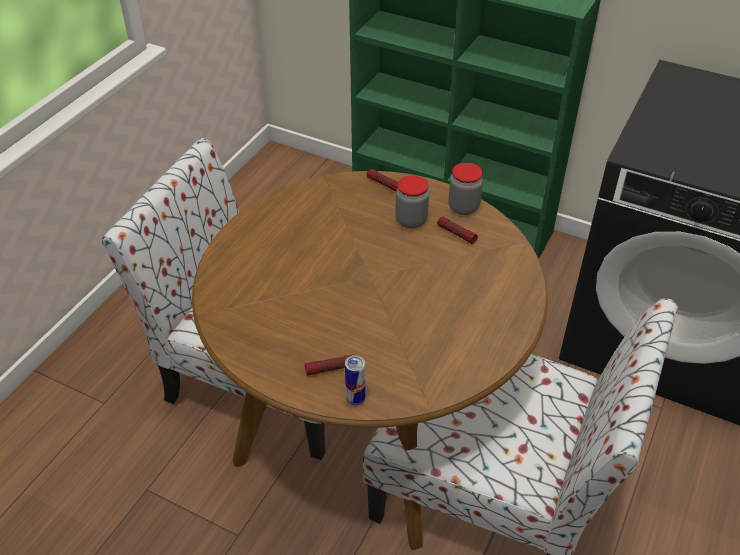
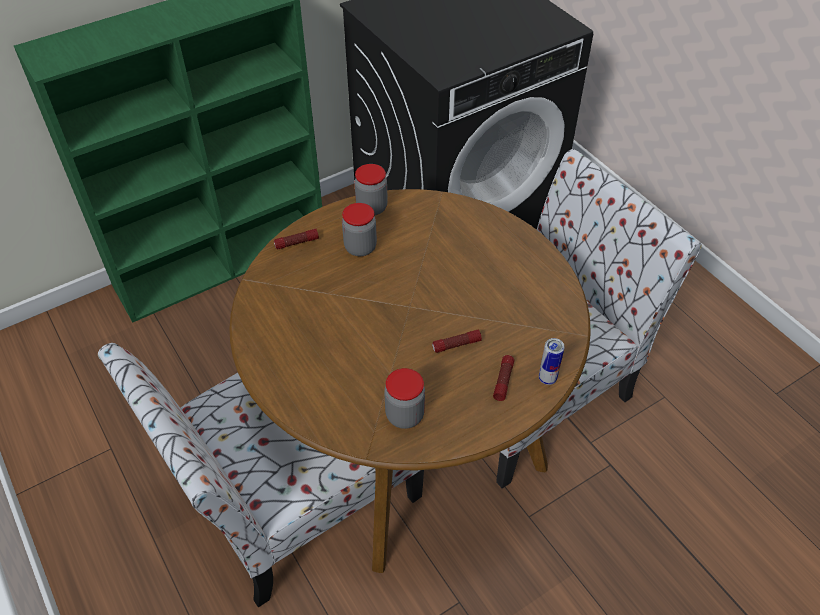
camera: 60 degrees left, 5 degrees up
(252, 320) = (404, 415): none -> jar
(456, 234) = (401, 228): flashlight -> flashlight (456, 345)

